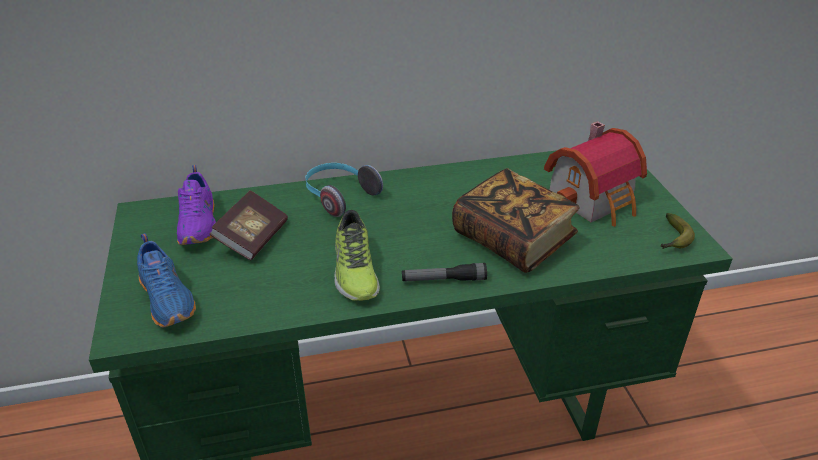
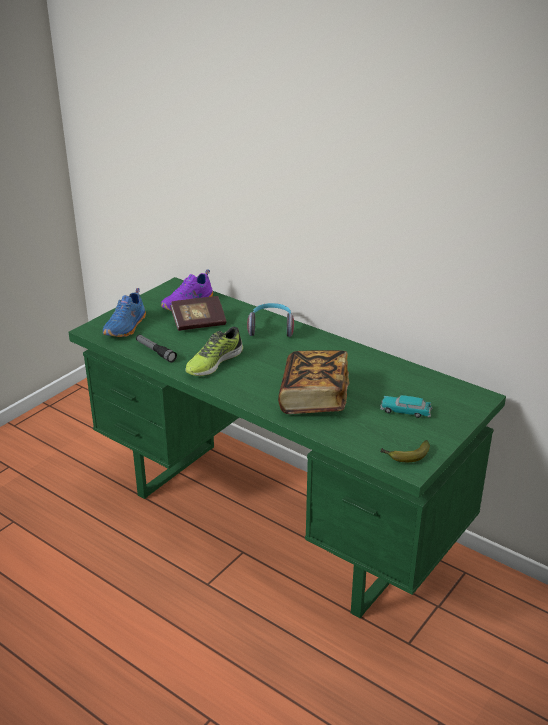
camera: 50 degrees right, 5 degrees down
(443, 280) = (243, 391): flashlight -> flashlight (155, 352)
(595, 200) = (405, 411): toy house -> toy car

